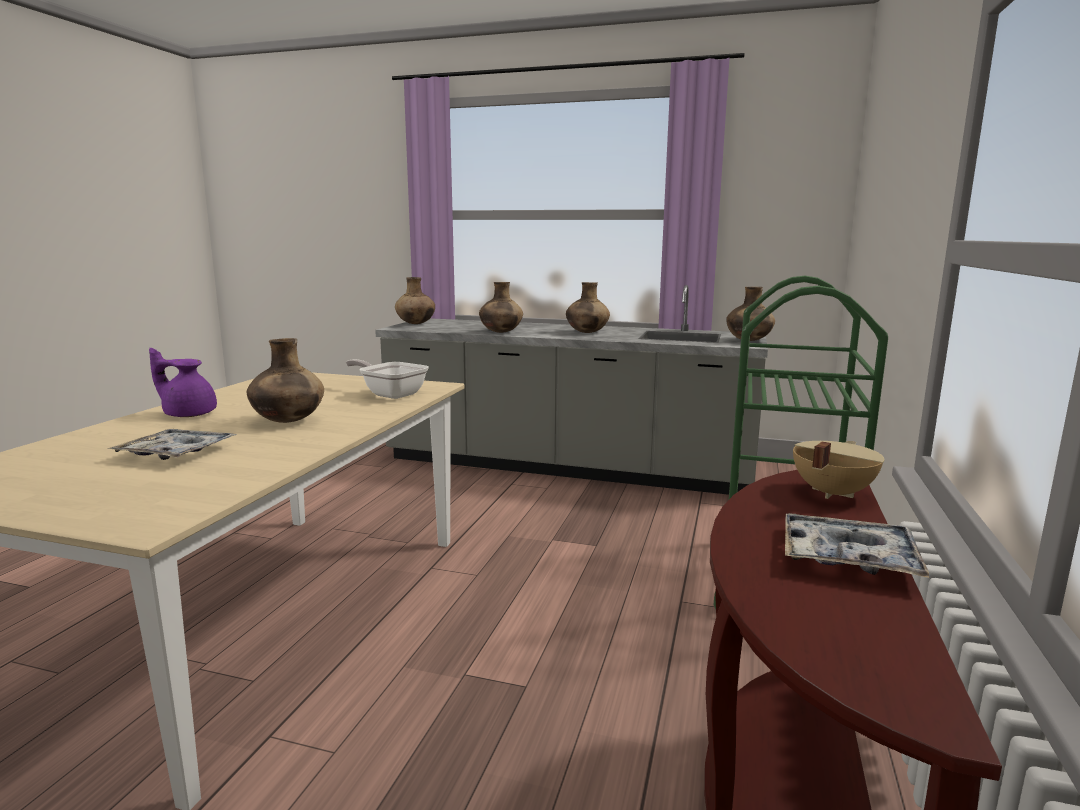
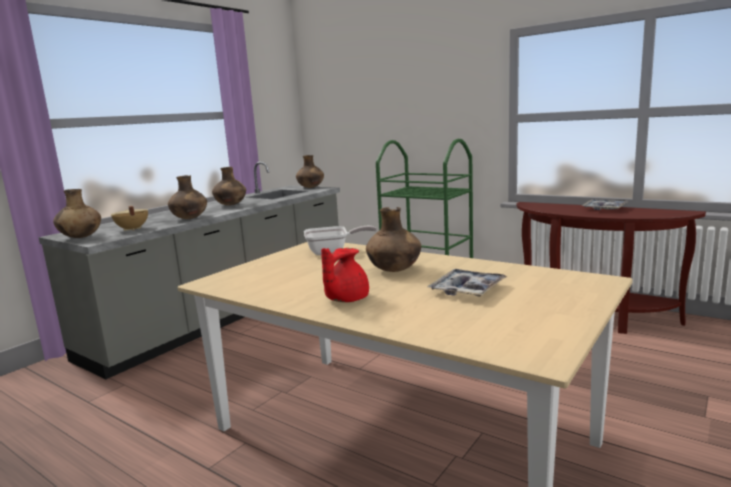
camera: 70 degrees left, 0 degrees up
(188, 414) = (345, 299): purple teapot -> red teapot
(390, 394) = (332, 252): frying pan -> frying pan turned 150 degrees counterclockwise
(830, 493) = (546, 205): beige cooking pot -> beige cooking pot (132, 229)

